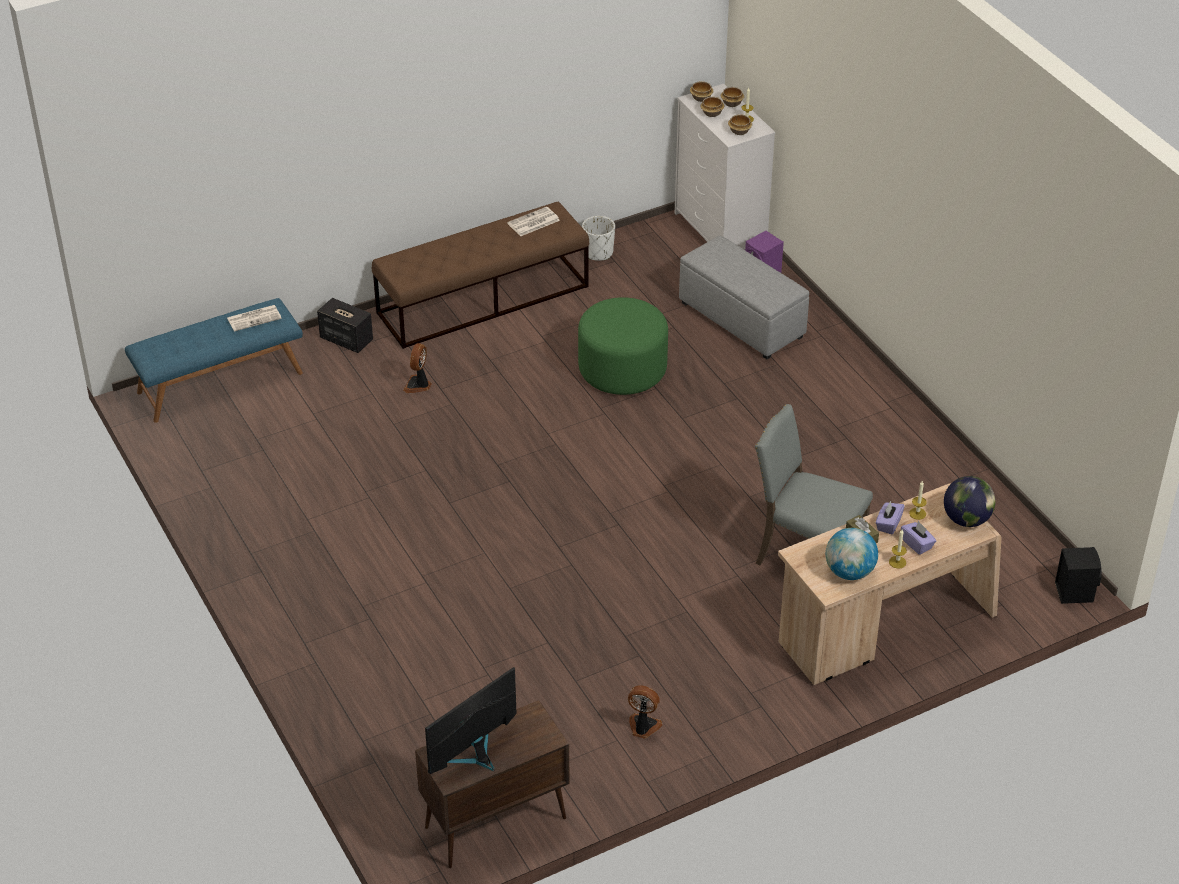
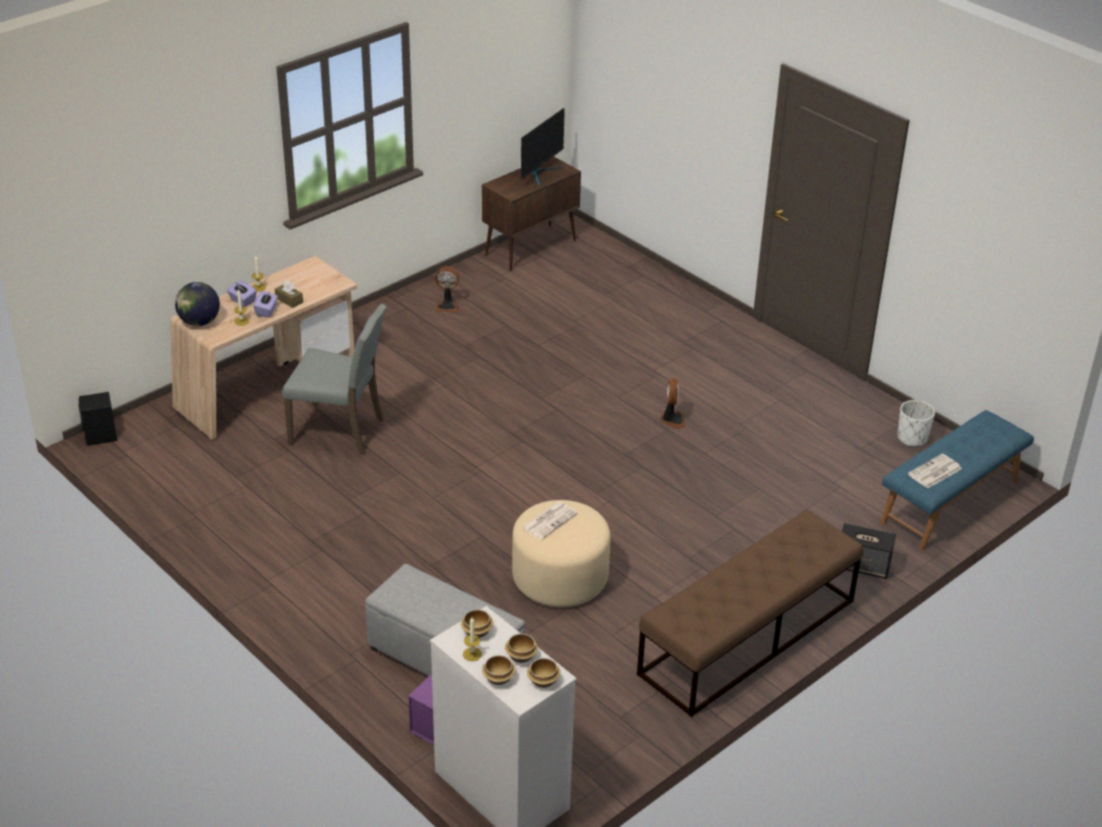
camera: 165 degrees right, 5 degrees down
(418, 385) = (758, 529): fan -> fan (672, 420)
(533, 222) = (711, 617): newspaper -> newspaper (549, 520)
(598, 253) = (644, 726): white planter -> white planter (912, 438)
(622, 369) = (560, 578): green ottoman -> beige ottoman
(849, 572) = (297, 276): globe -> none

